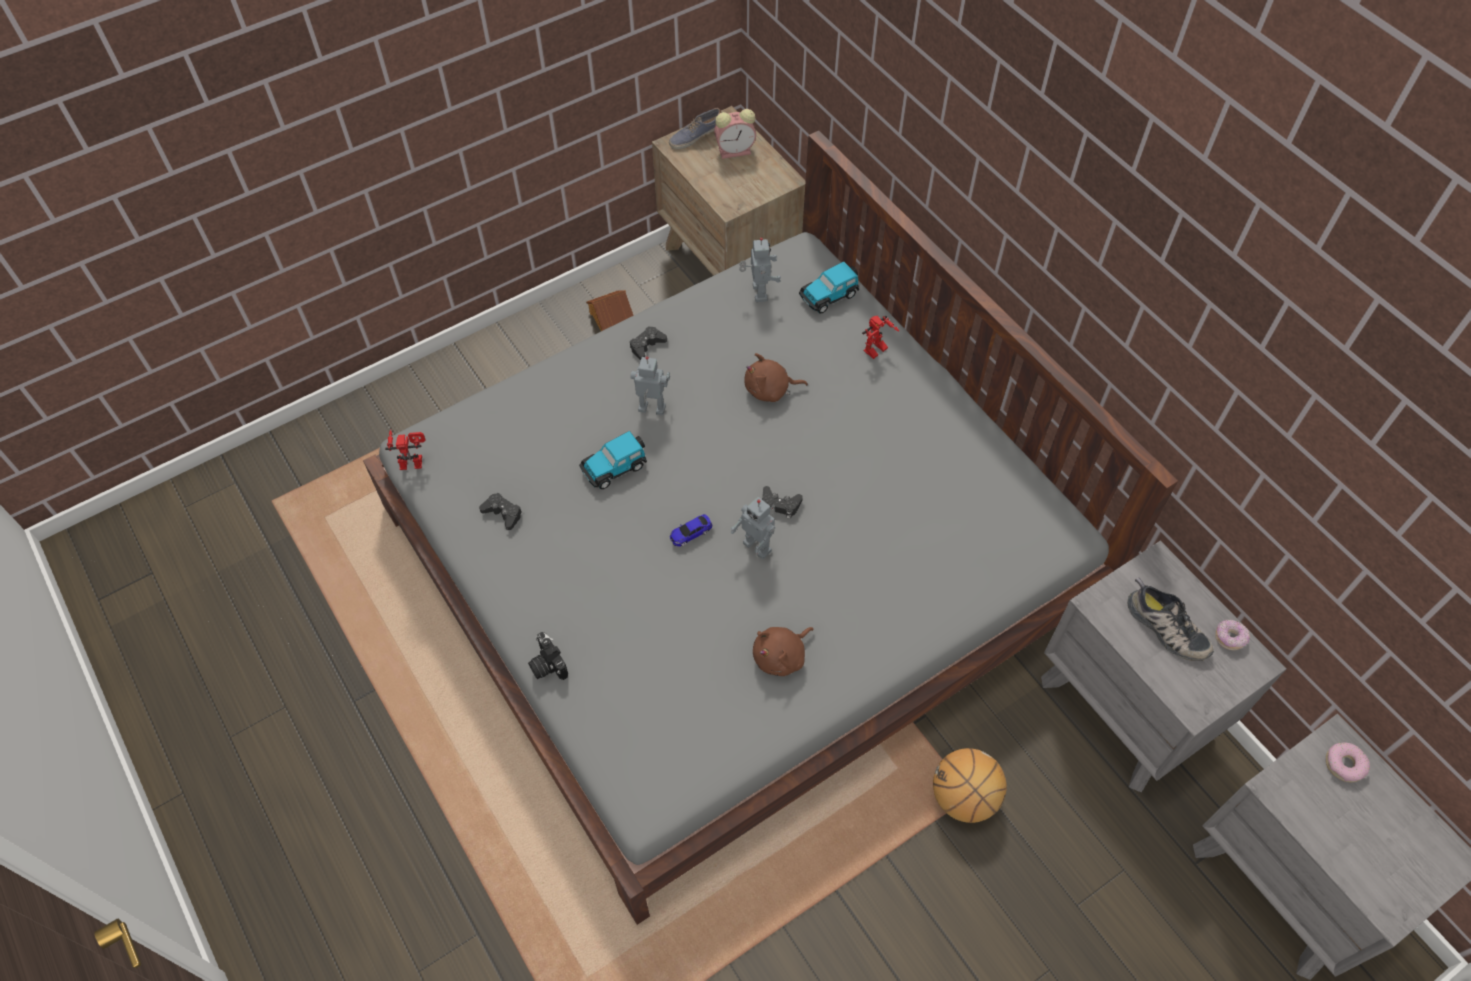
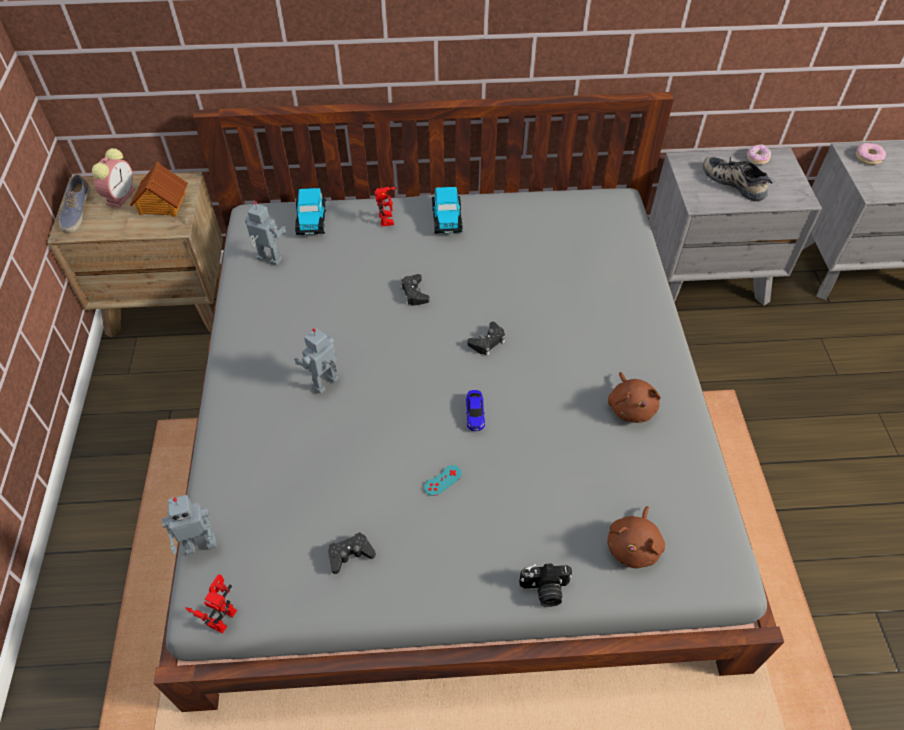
camera: 60 degrees left, 5 degrees down
(608, 543) = (443, 480): none -> turquoise game controller
(610, 319) = (144, 410): toy house -> toy house (162, 204)
(615, 467) = (367, 437): toy car -> toy car (447, 219)
(647, 345) = (254, 356): black game controller -> black game controller (414, 293)
(758, 546) = (518, 373): toy robot -> toy robot (200, 543)
(770, 390) = (371, 297): brown plush toy -> brown plush toy (633, 546)
(963, 797) = (733, 395): basketball -> none
(1164, 628) = (735, 182): shoe -> shoe turned 120 degrees counterclockwise

